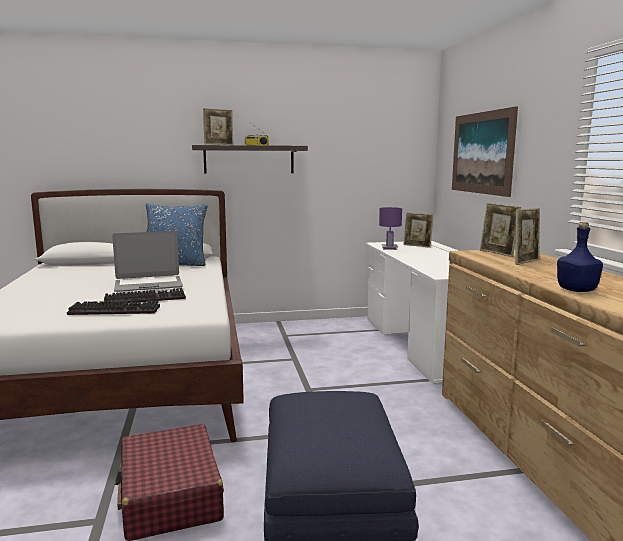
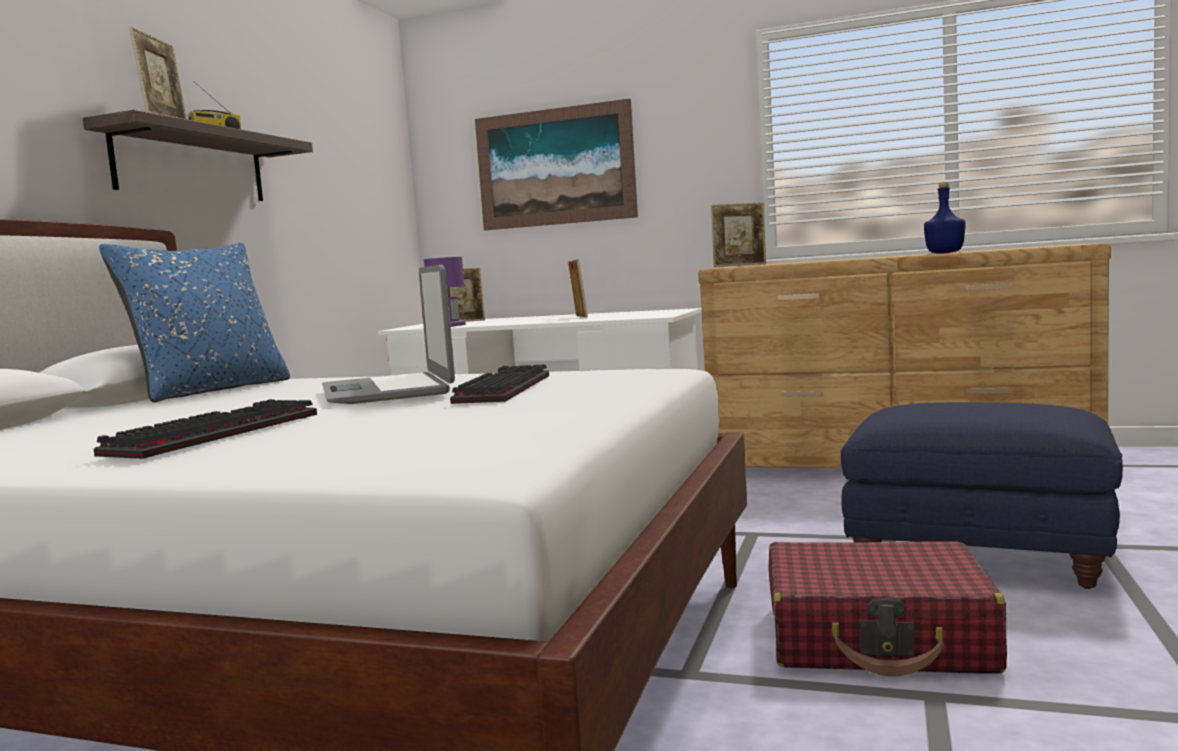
camera: 60 degrees left, 5 degrees down
(116, 310) = (568, 393): keyboard -> keyboard (216, 433)
(148, 285) = (388, 391): laptop -> laptop turned 150 degrees clockwise
(525, 262) = (800, 262): picture frame -> picture frame (579, 317)

